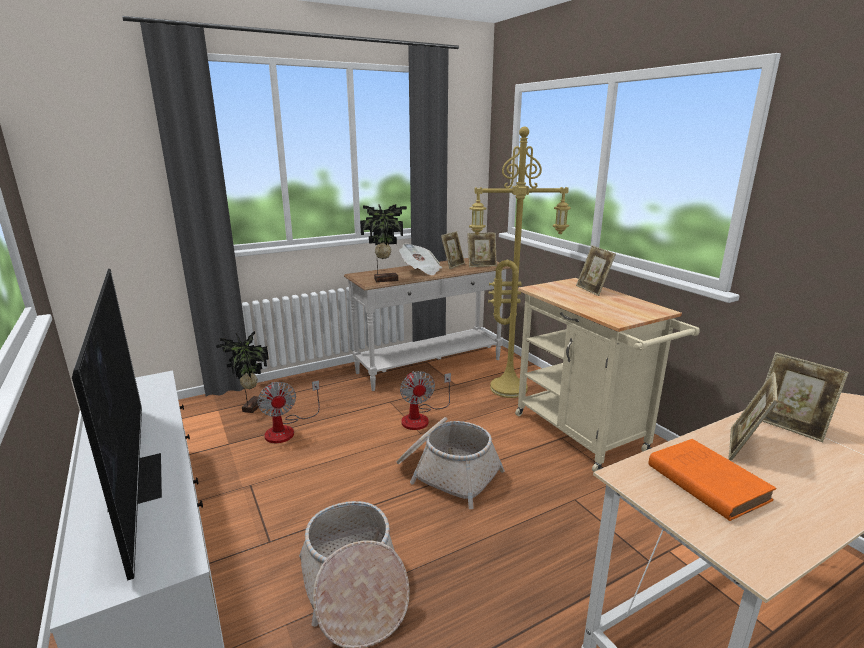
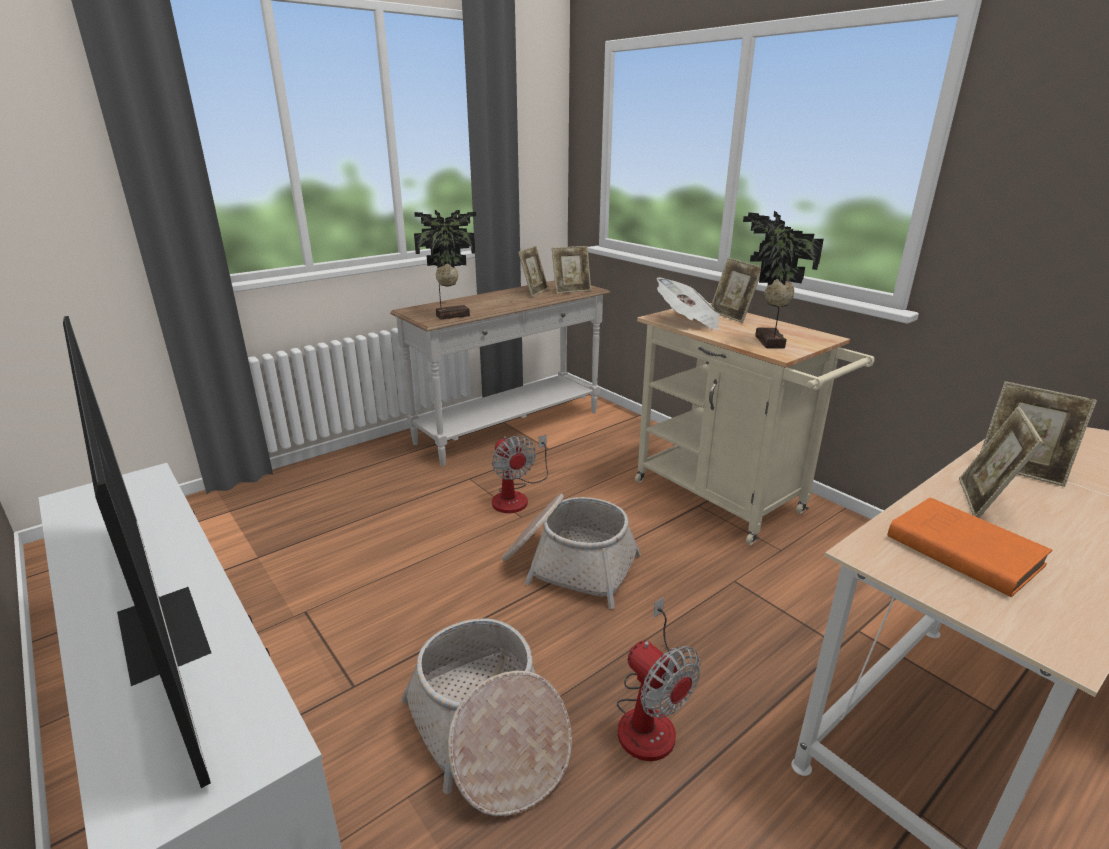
camera: 10 degrees left, 5 degrees up
(251, 407) = (278, 502): potted plant -> potted plant (767, 342)
(287, 429) = (337, 529): fan -> fan (649, 716)
(421, 270) = (494, 301): newspaper -> newspaper (688, 322)
(509, 387) = (618, 447): yellow floor lamp -> none

